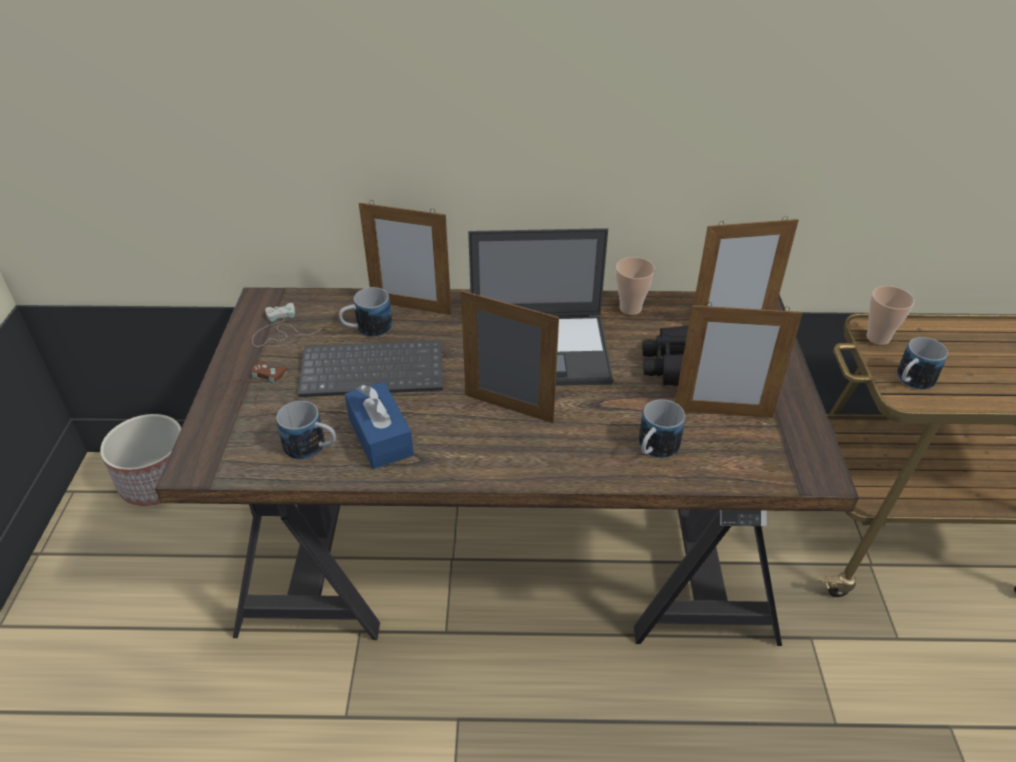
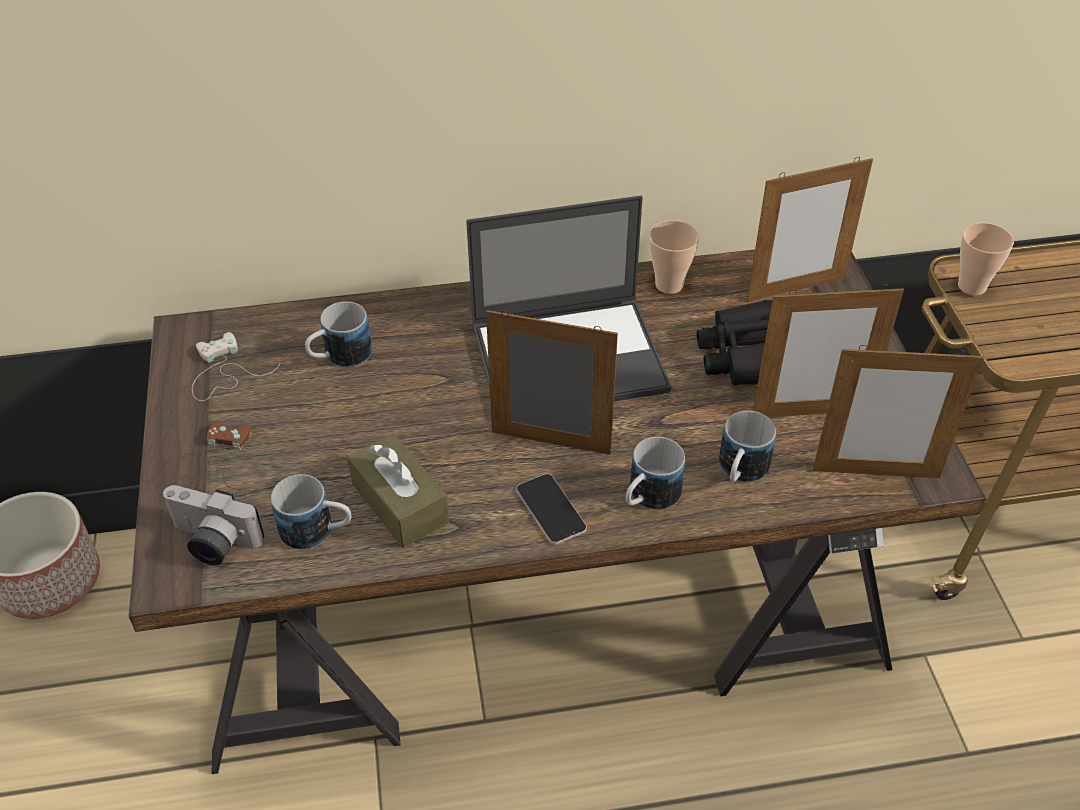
camera: 10 degrees left, 5 degrees up
(232, 445) = (211, 543): none -> camera
(374, 370) = (366, 413): keyboard -> none
(380, 436) = (400, 503): blue tissue box -> brown tissue box
(411, 307) = (389, 318): picture frame -> picture frame (875, 473)
(495, 457) = (551, 509): none -> phone
(910, 382) = (1018, 339): mug -> mug (648, 498)

